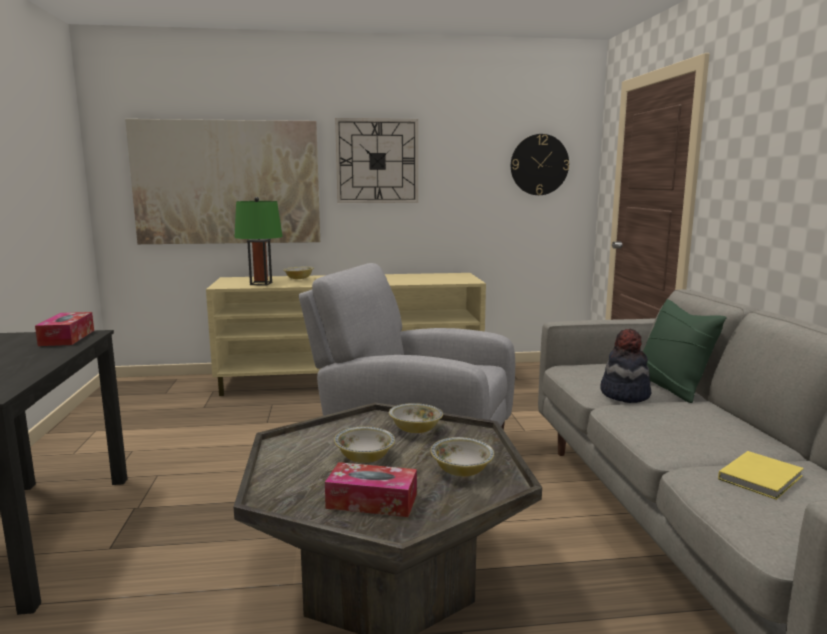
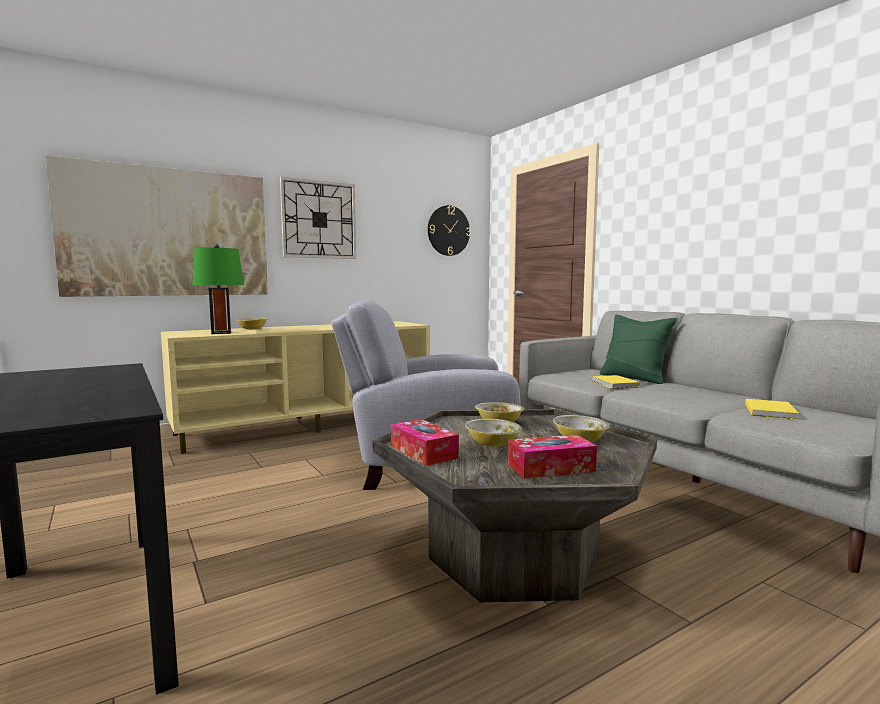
camera: 25 degrees left, 5 degrees down
(67, 338) = (98, 370): tissue box -> tissue box (423, 452)
(624, 394) = (614, 384): hat -> yellow book

